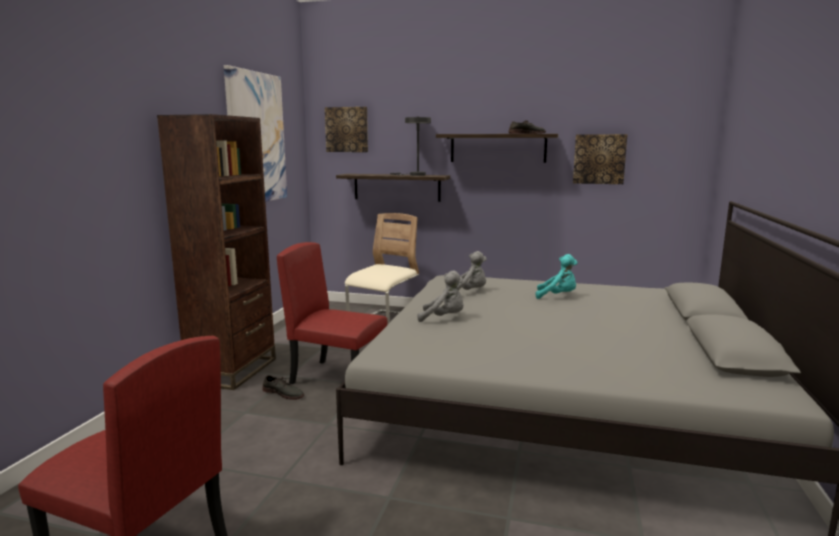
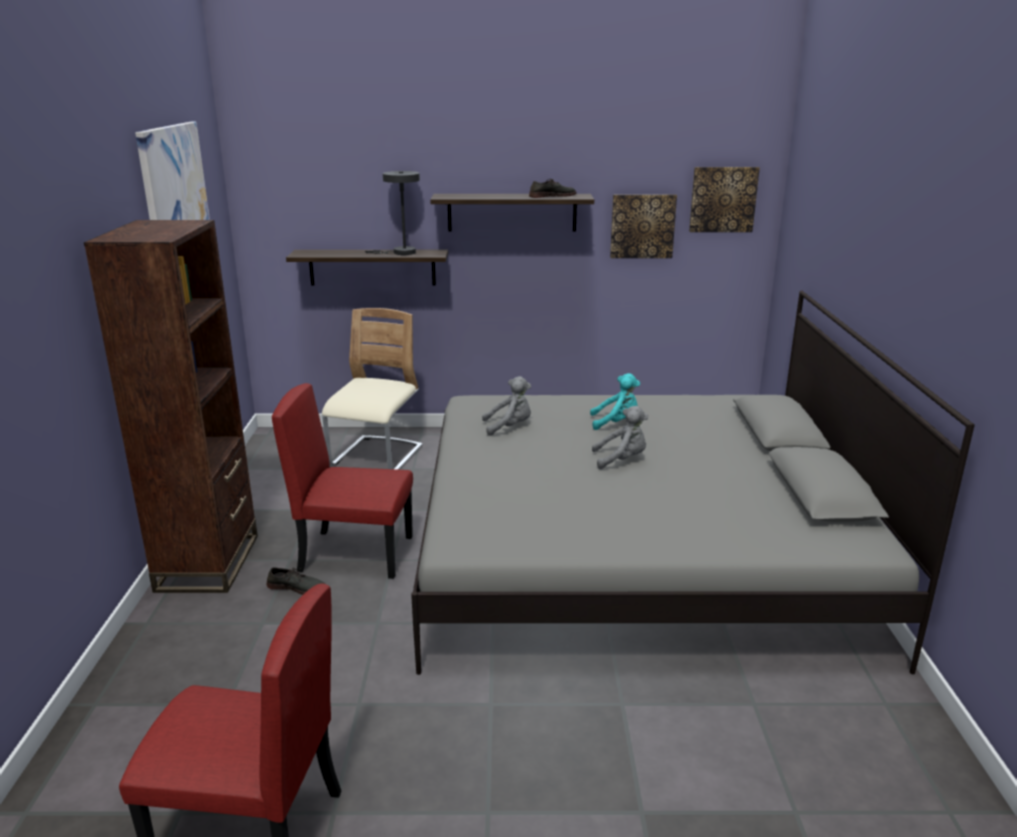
camera: 15 degrees left, 10 degrees up
(347, 129) = (292, 186): picture -> picture (723, 199)
(444, 318) = (500, 476): grey plush toy -> grey plush toy (621, 460)

